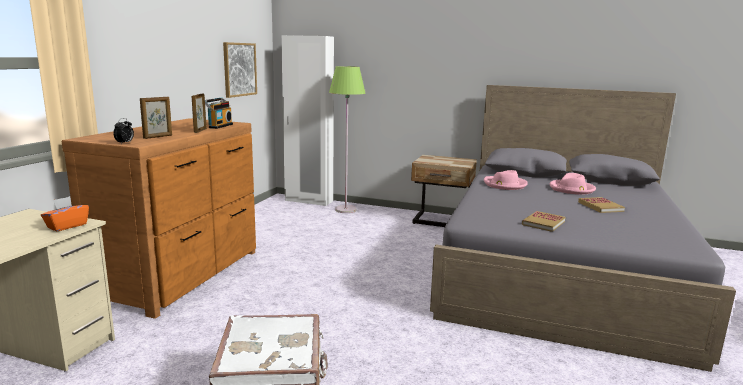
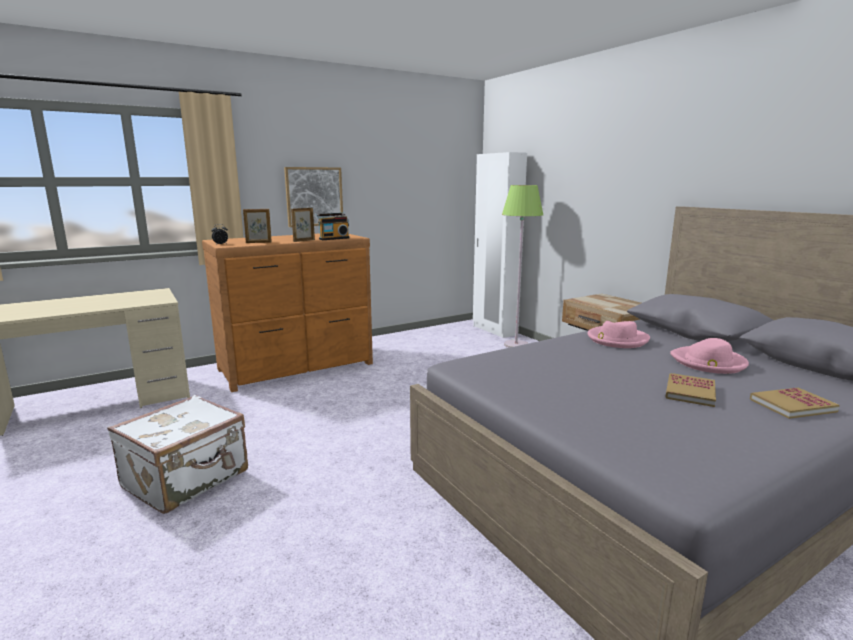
camera: 40 degrees right, 0 degrees up
(67, 226) = (153, 301): orange tissue box -> none
(239, 69) = (427, 189): picture -> picture (314, 196)
(543, 223) = (542, 389): book -> book (792, 405)

